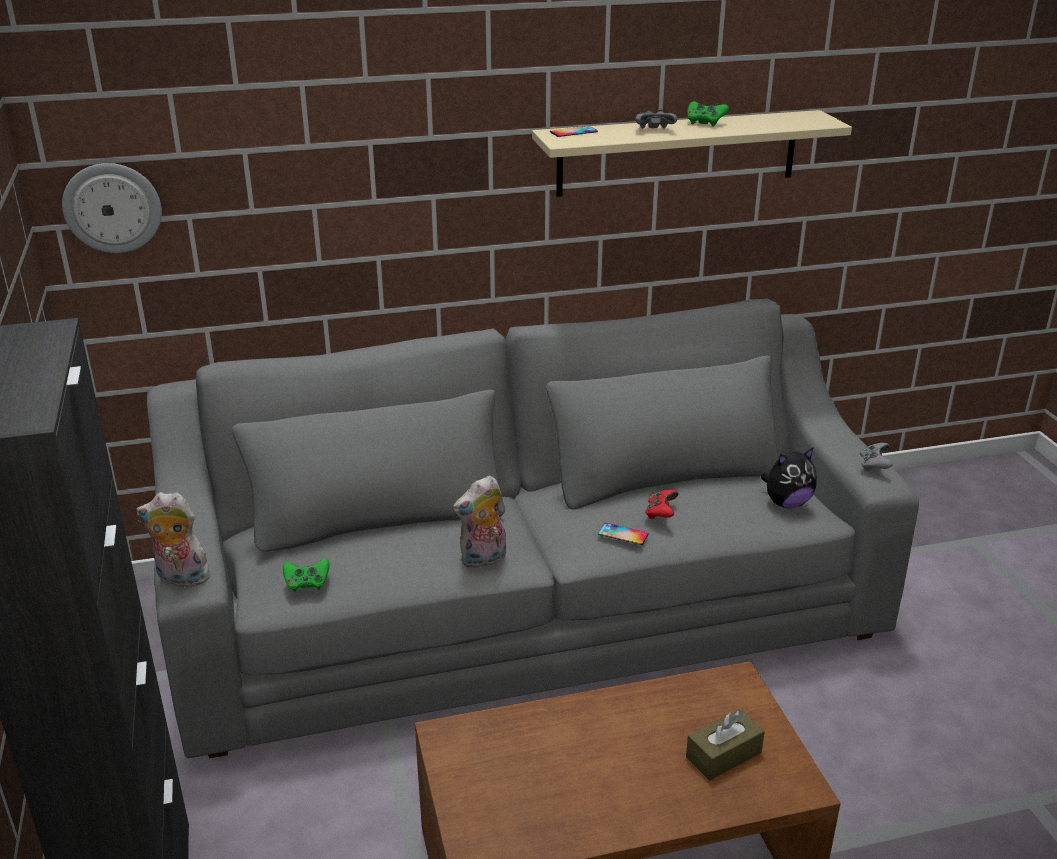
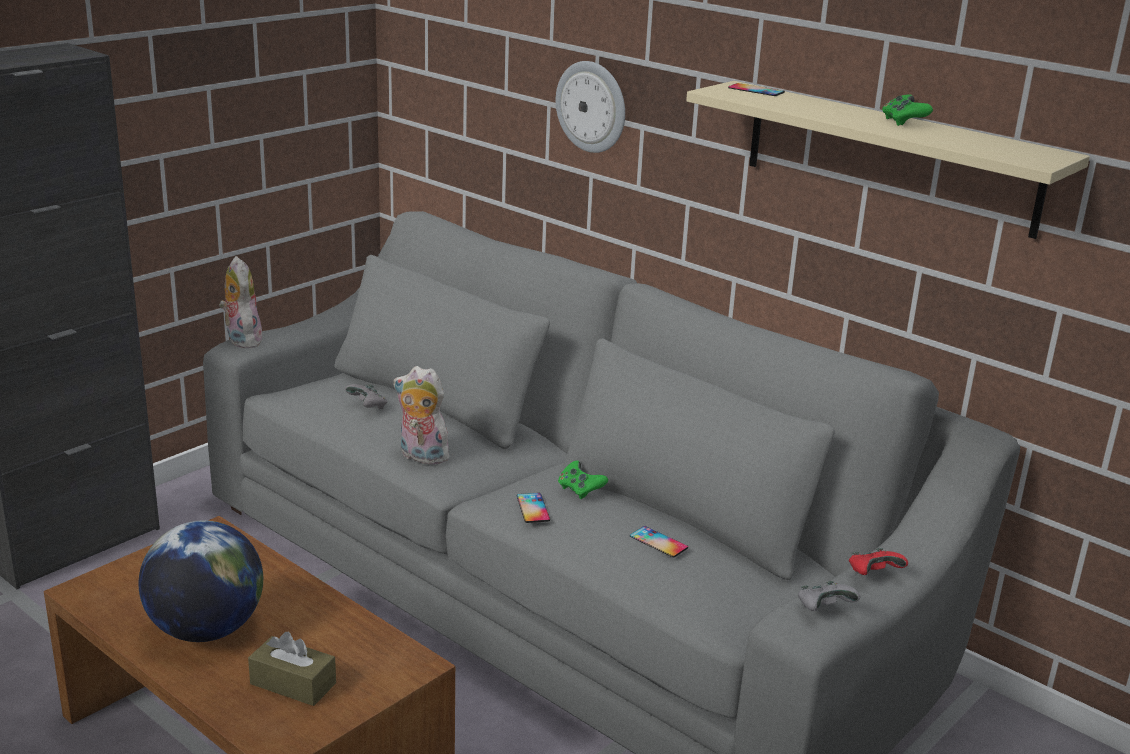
camera: 55 degrees right, 5 degrees down
(112, 207) = (418, 57): wall clock -> wall clock (592, 106)
(307, 584) = (308, 396): green game controller -> green game controller (580, 490)
(609, 785) = (206, 630): none -> globe
(654, 130) = (829, 110): grey game controller -> grey game controller (368, 406)
(661, 513) = (589, 516): red game controller -> red game controller (873, 574)
(719, 498) = (658, 542): none -> phone
(786, 503) = (722, 594): plush toy -> none

